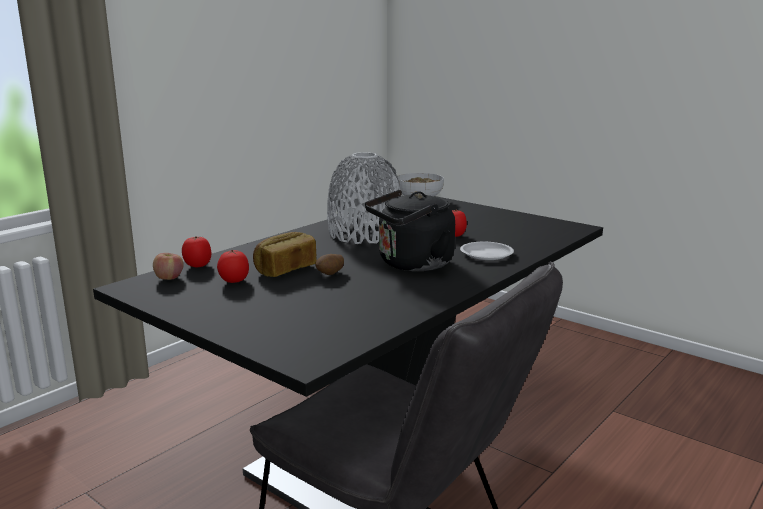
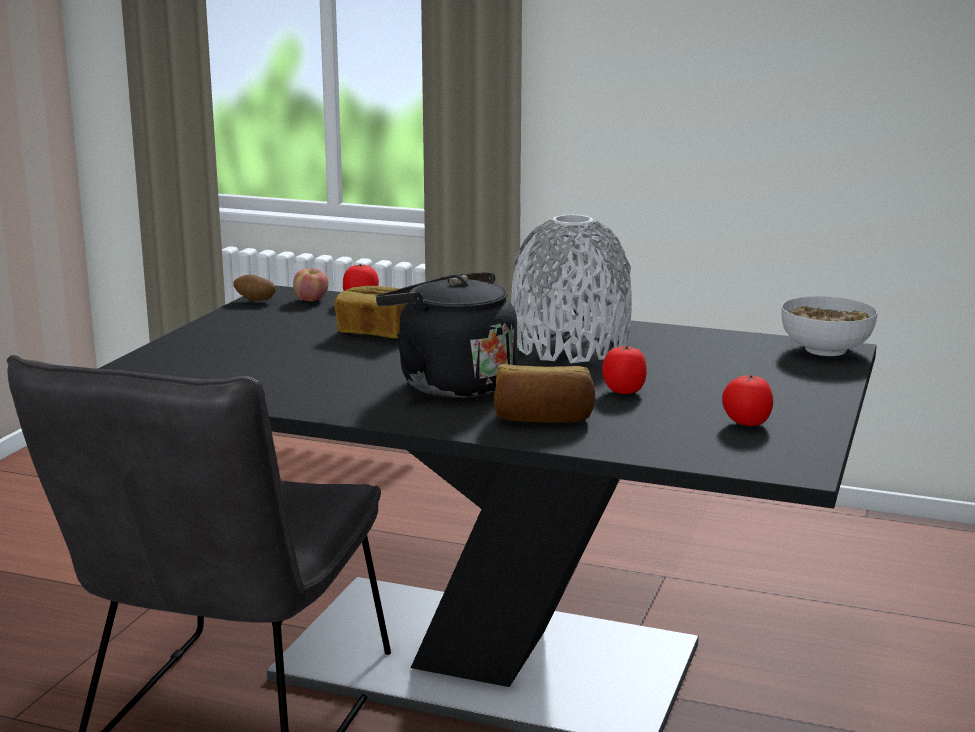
camera: 70 degrees right, 0 degrees up
(233, 281) = (319, 322): tomato -> tomato (746, 423)
(330, 274) = (375, 353): potato -> potato (255, 300)
(486, 254) = (543, 418): white plate -> bread

